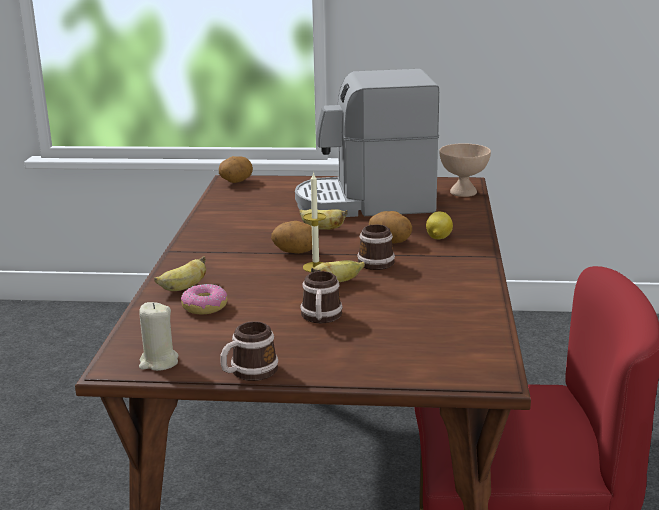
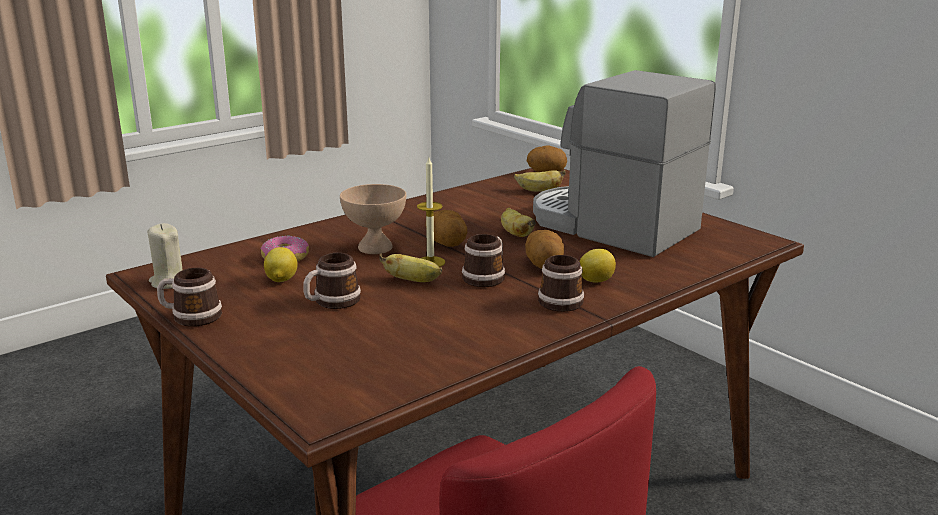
camera: 45 degrees right, 0 degrees up
(184, 288) = (308, 239): banana -> banana (538, 191)
(245, 321) = (281, 280): none -> lemon
(448, 256) = (562, 300): none -> mug
(464, 192) = (735, 249): beige bowl -> beige bowl (376, 247)

